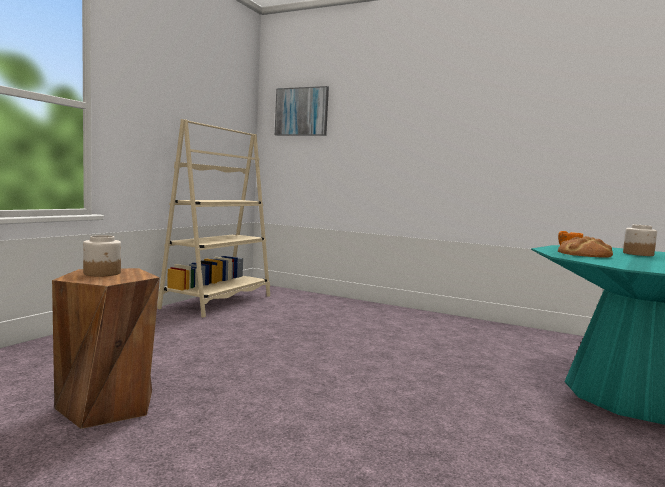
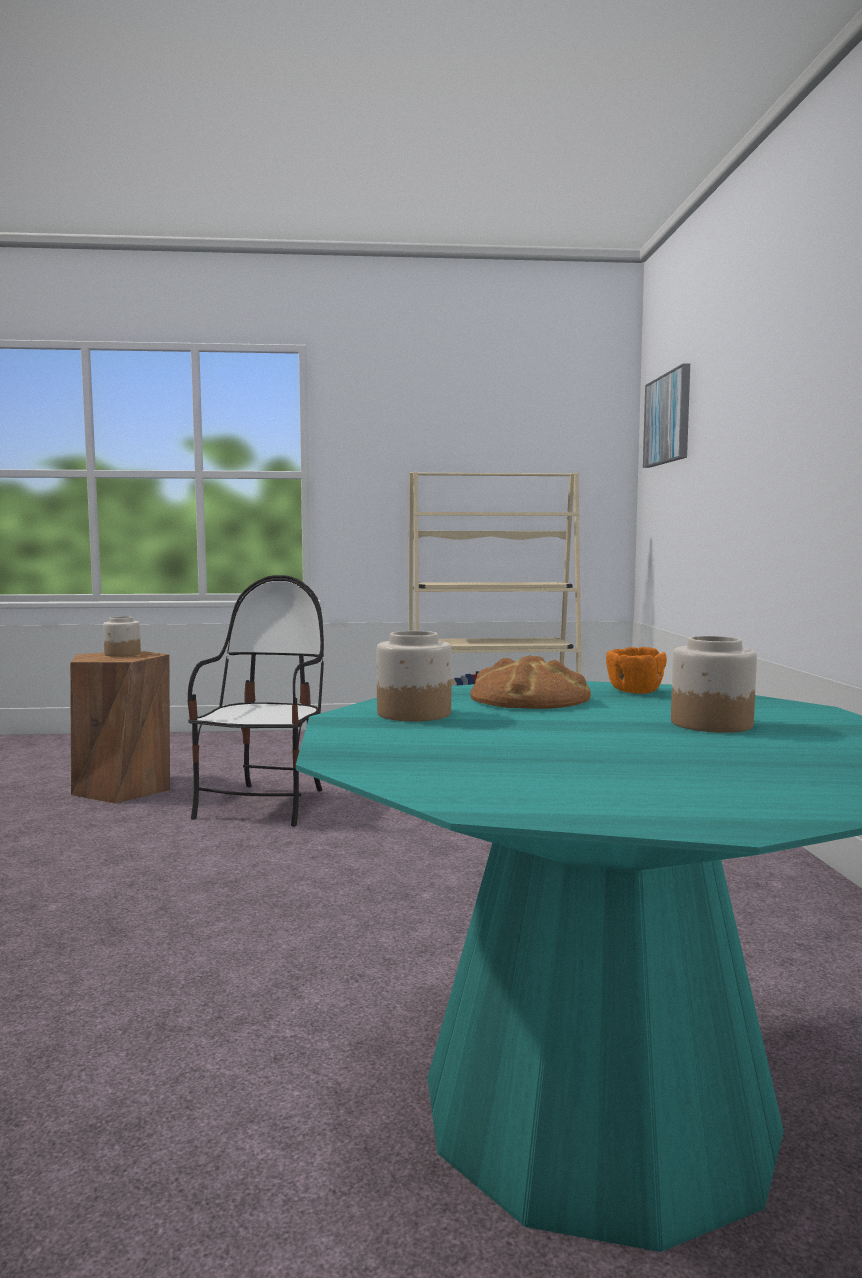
camera: 60 degrees right, 0 degrees up
(247, 372) = (264, 805): none -> chair
(619, 263) = (413, 714): none -> jar

